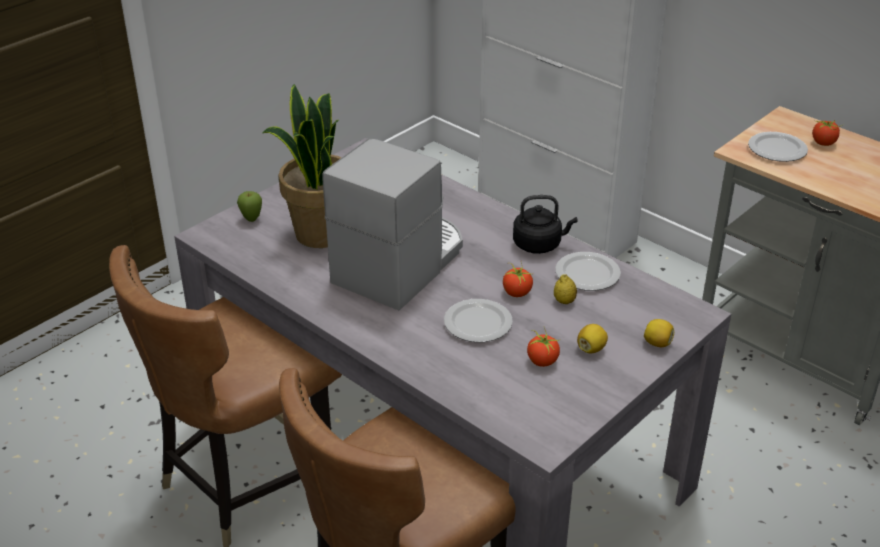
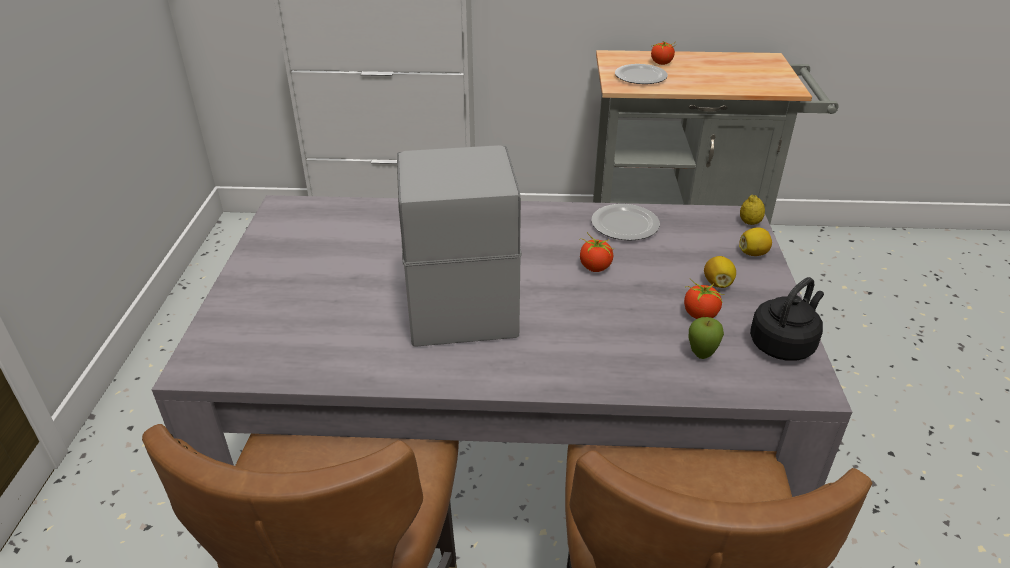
camera: 40 degrees left, 0 degrees up
(251, 219) = (235, 324): apple -> apple (701, 355)
(320, 233) = (335, 303): potted plant -> none
(477, 324) = (603, 311): plate -> none
(539, 244) = (555, 219): black kettle -> black kettle (783, 344)
(564, 301) = (641, 255): lemon -> lemon (750, 223)

